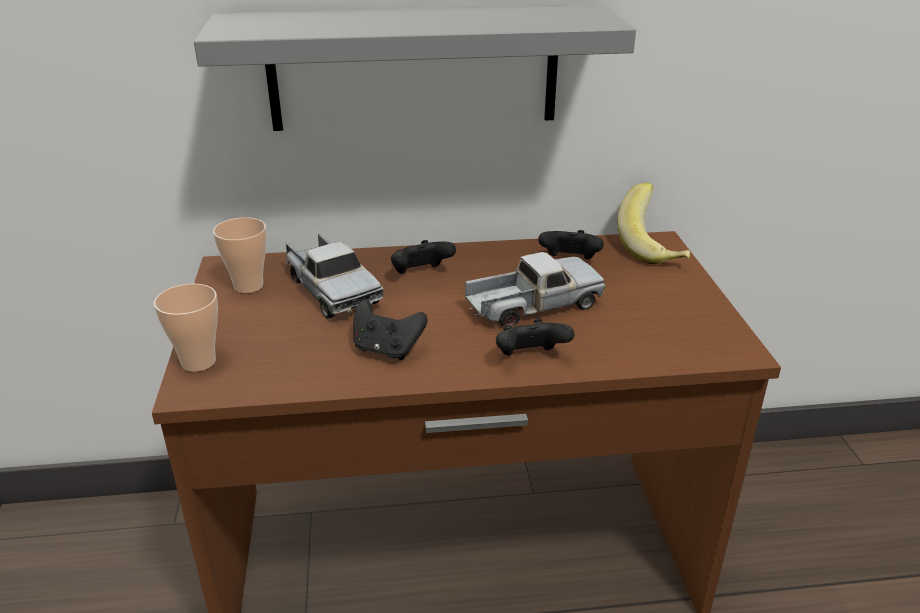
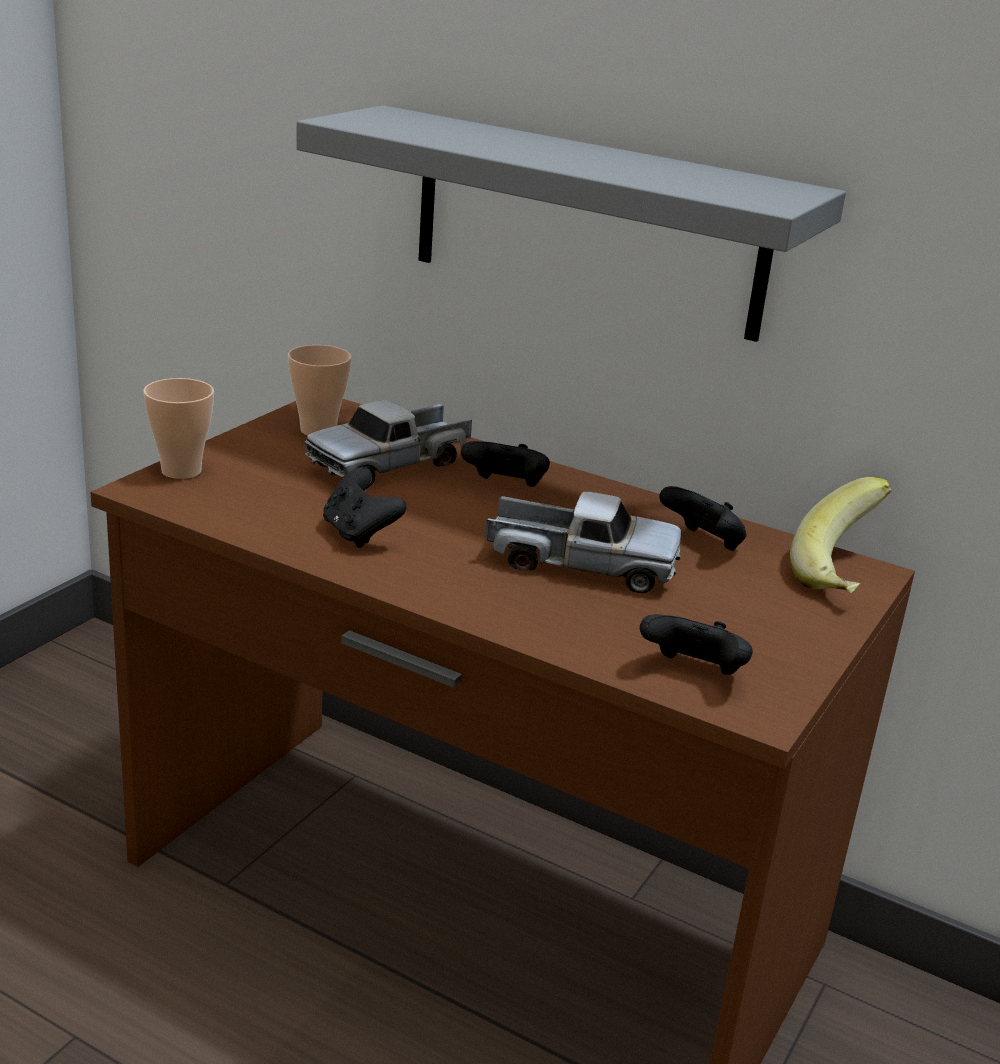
camera: 35 degrees right, 5 degrees down
(331, 289) = (391, 464): toy truck -> toy truck turned 45 degrees clockwise
(530, 358) = (492, 604): black game controller -> black game controller (693, 673)

